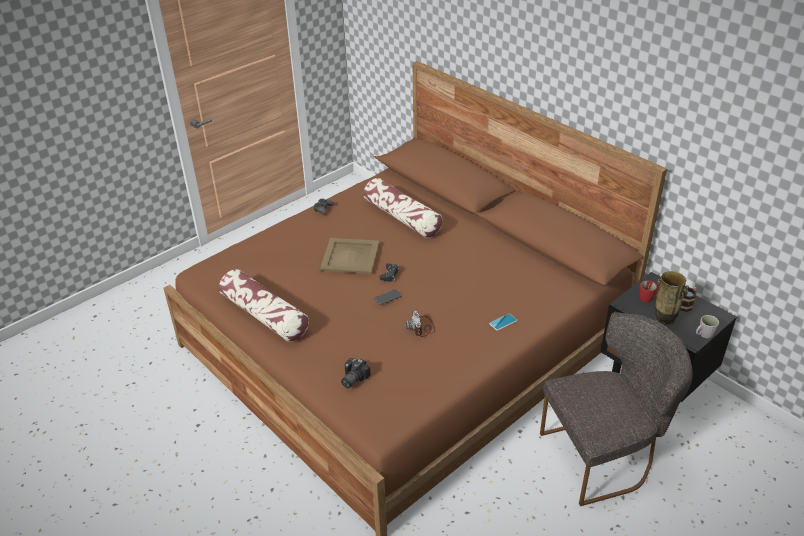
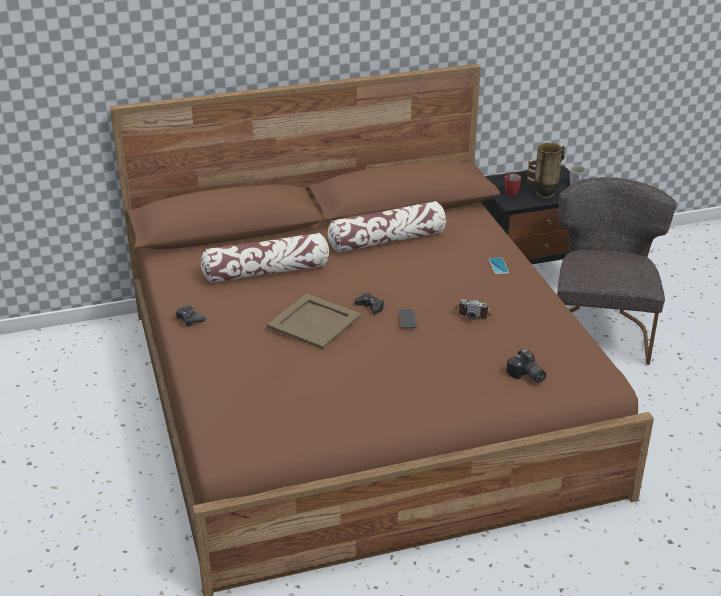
camera: 65 degrees left, 5 degrees down
(265, 315) = (371, 413): pillow -> pillow (387, 240)

